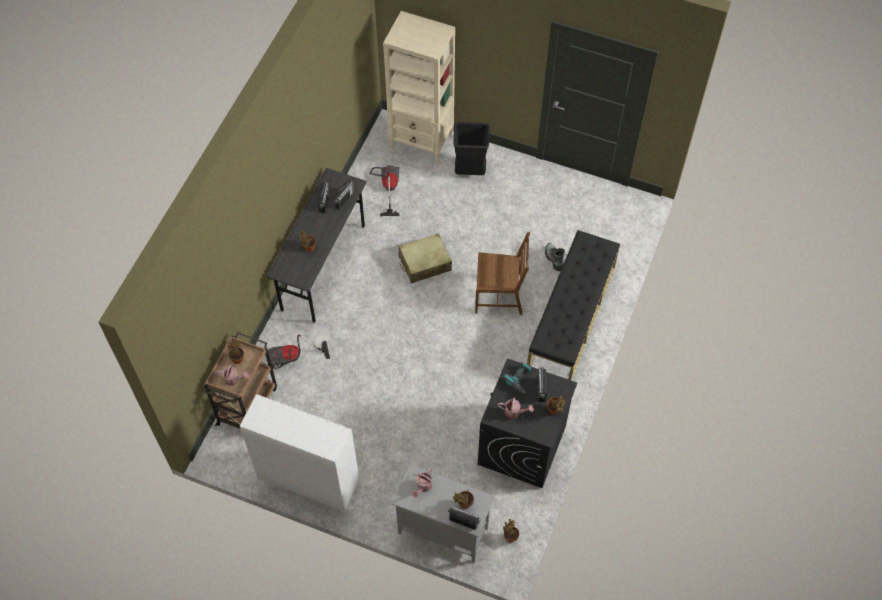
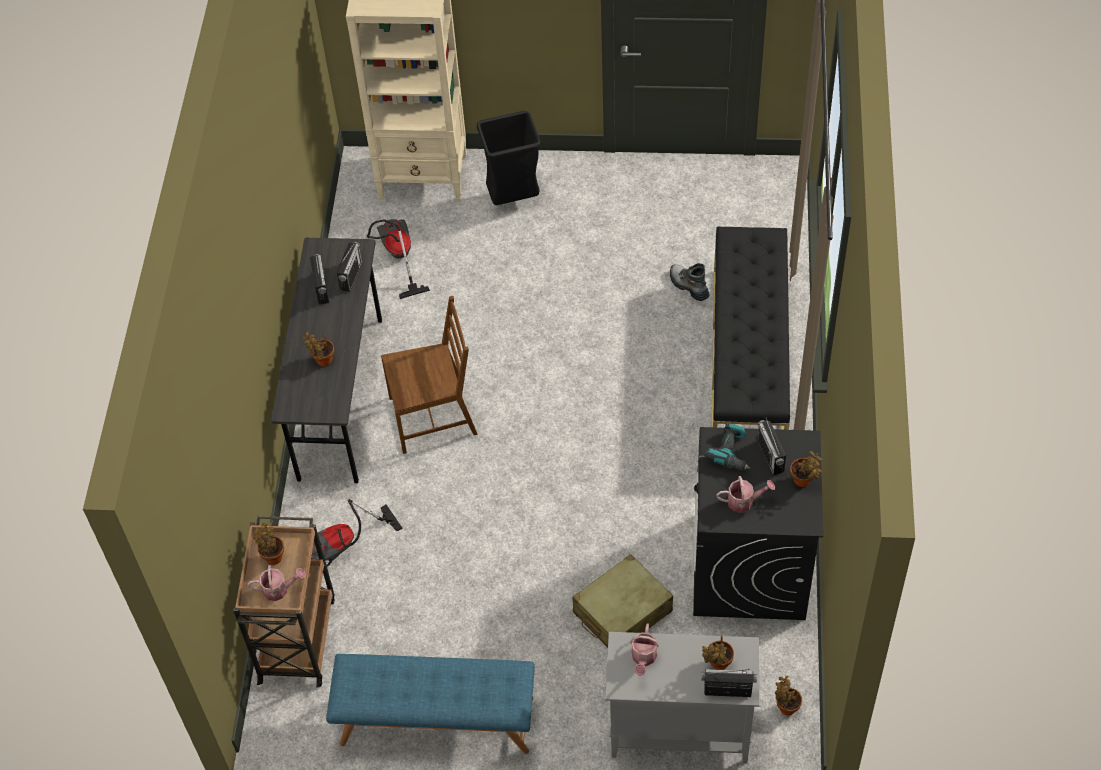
camera: 15 degrees left, 5 degrees down
(307, 479) = (436, 721): white cabinet -> blue bench
(424, 263) = (495, 347): beige suitcase -> beige suitcase (622, 612)
(500, 295) = (628, 360): brown chair -> brown chair (433, 416)

